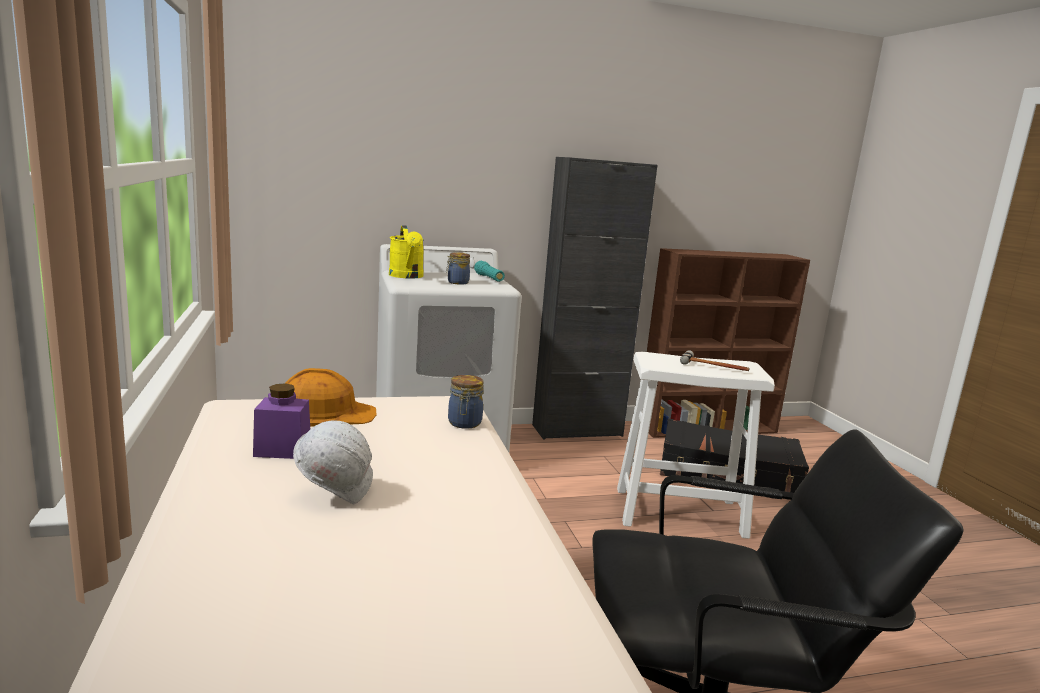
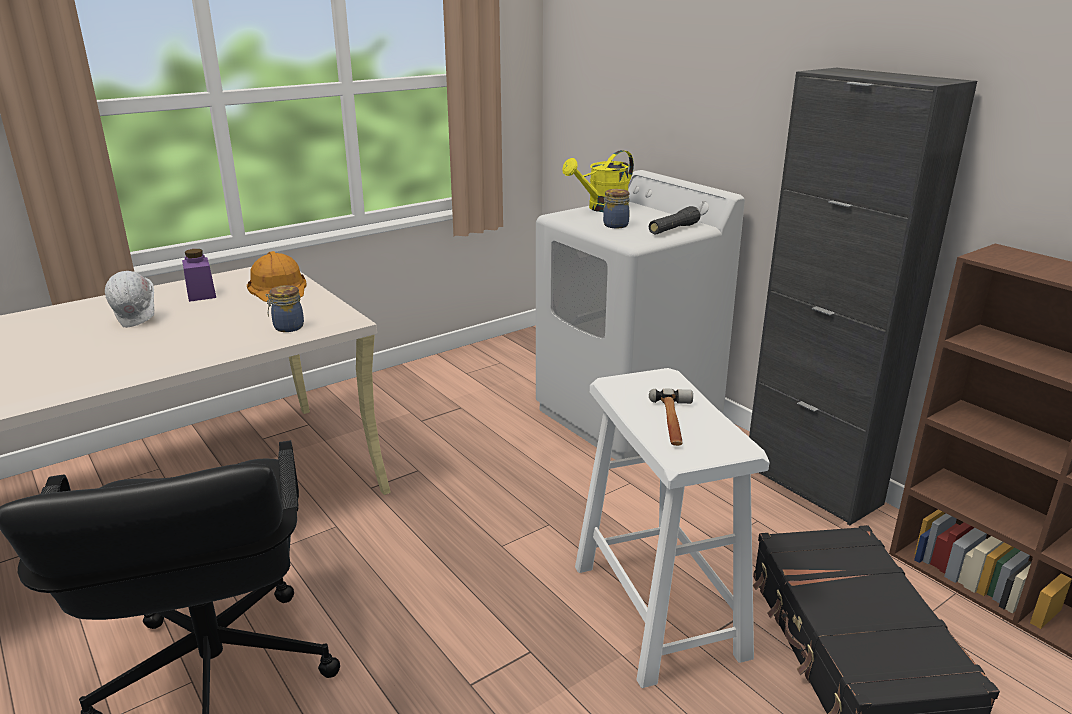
camera: 70 degrees right, 10 degrees up
(489, 278) = (673, 230): turquoise flashlight -> black flashlight

